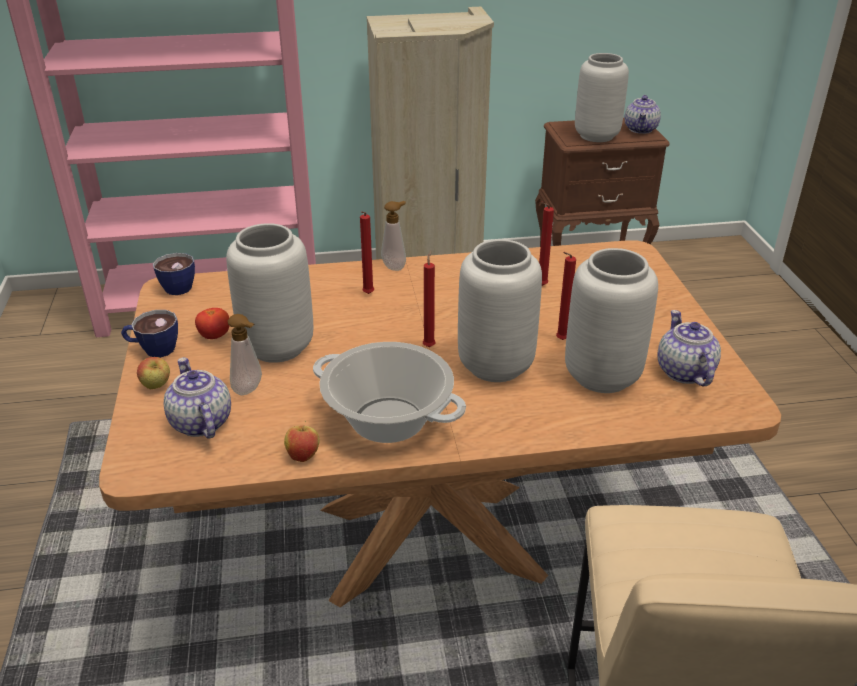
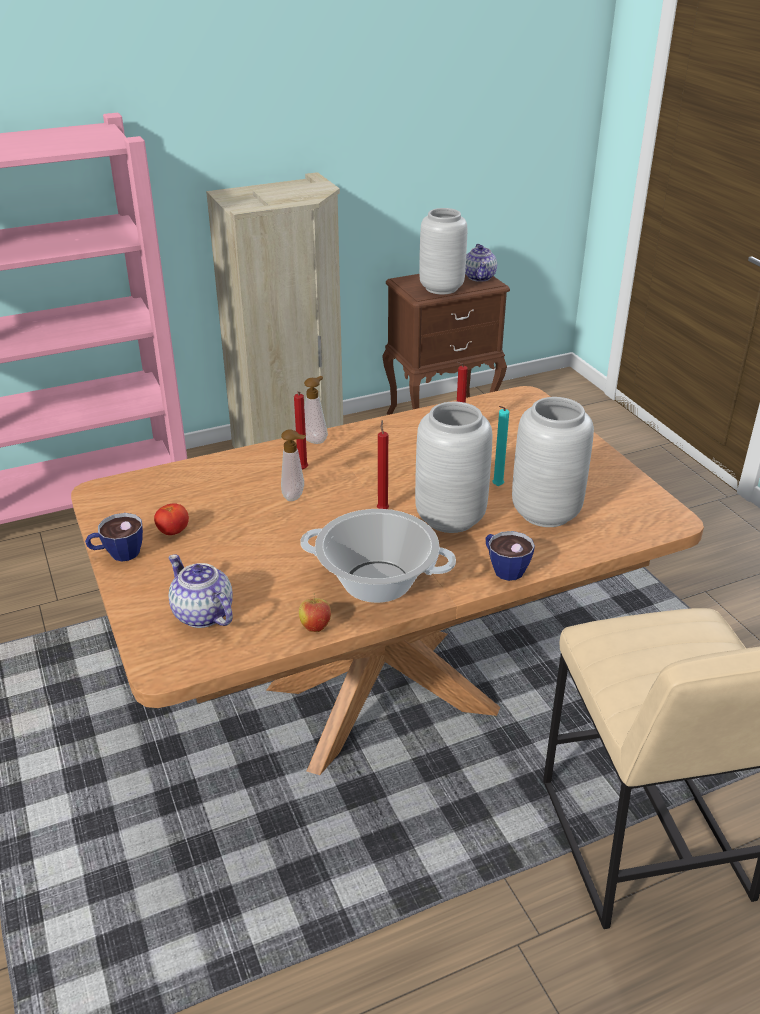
camera: 15 degrees left, 0 degrees up
(156, 386) = (141, 588): apple -> none
(177, 285) = (108, 488): cup -> cup (504, 568)
(250, 390) = (234, 576): soap dispenser -> soap dispenser (295, 496)
(277, 346) = (239, 532): grey vase -> none
(560, 340) = (496, 487): red candle -> turquoise candle
(683, 371) = (611, 498): teapot -> none

